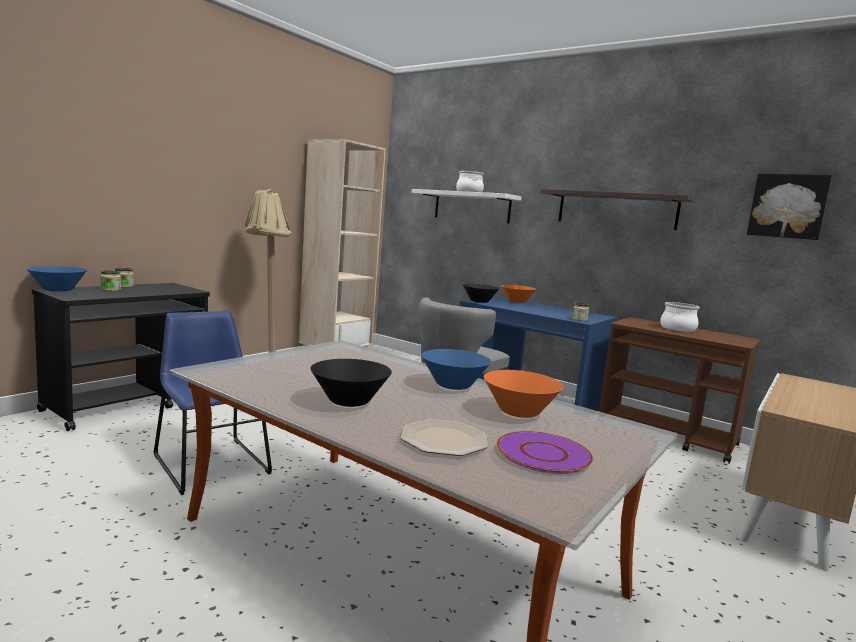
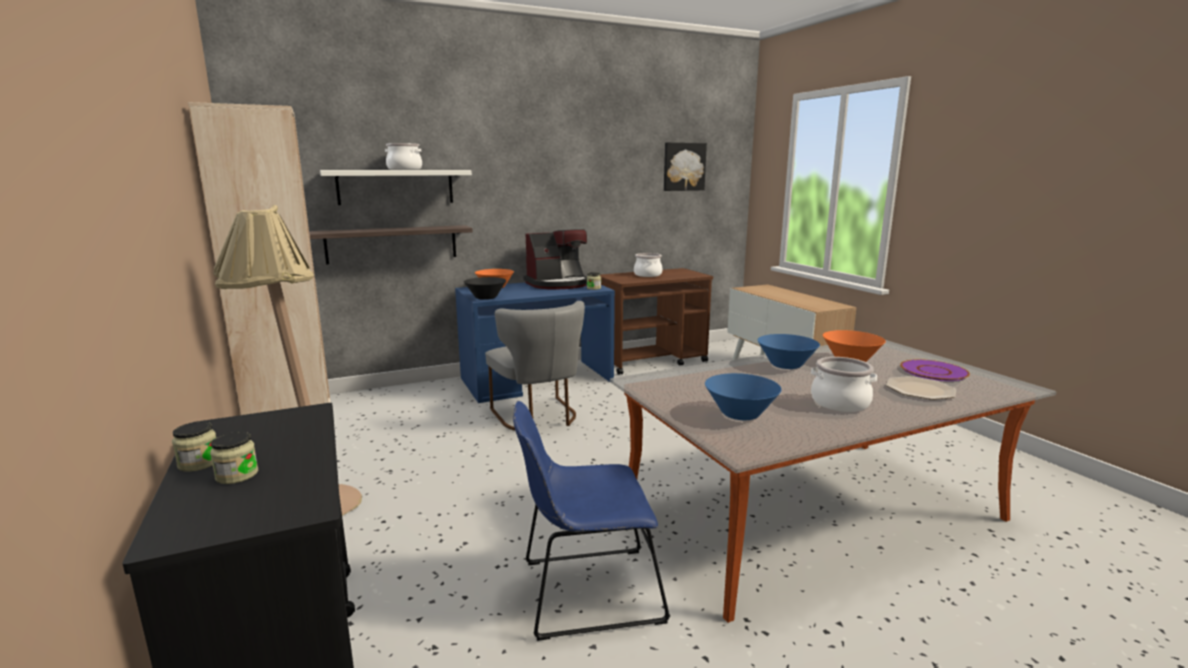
camera: 60 degrees left, 5 degrees up
(58, 290) = (184, 529): blue bowl -> blue bowl (740, 414)
(349, 401) = (840, 403): black bowl -> cooking pot
(568, 312) = (558, 284): none -> coffee machine
(616, 209) = (565, 178): shelf -> shelf (392, 244)

